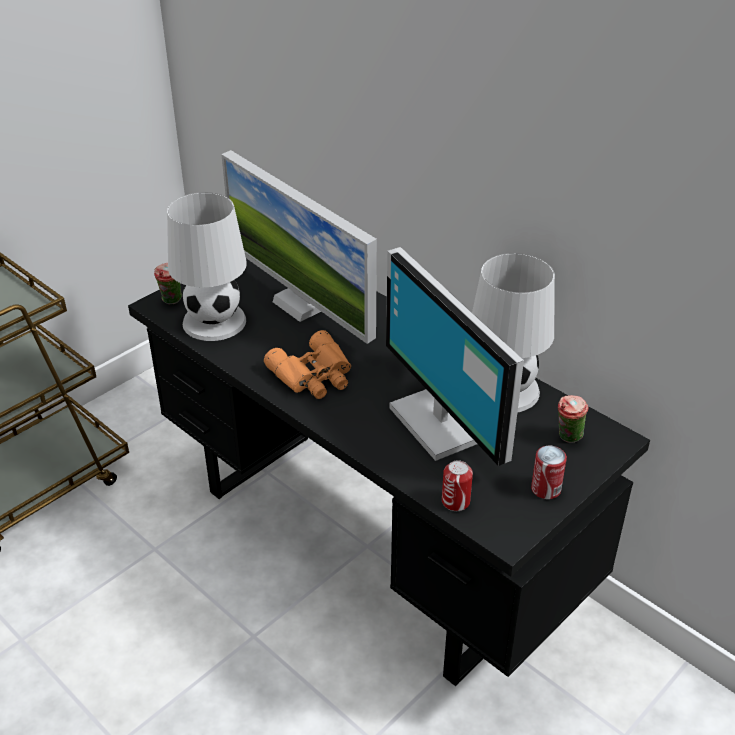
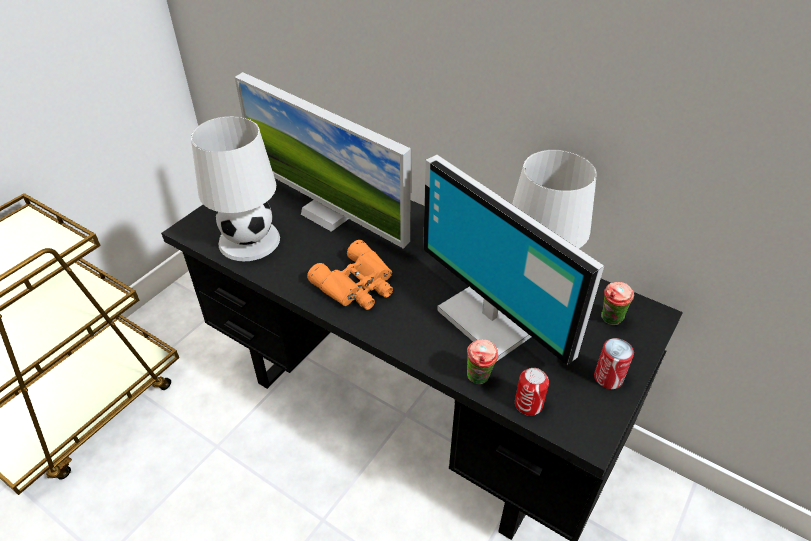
camera: 10 degrees left, 5 degrees up
(171, 301) = (203, 224): cup -> cup (479, 379)

